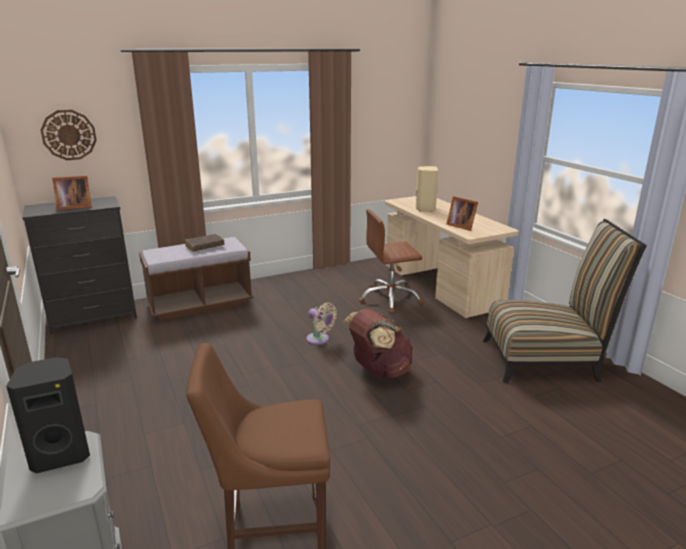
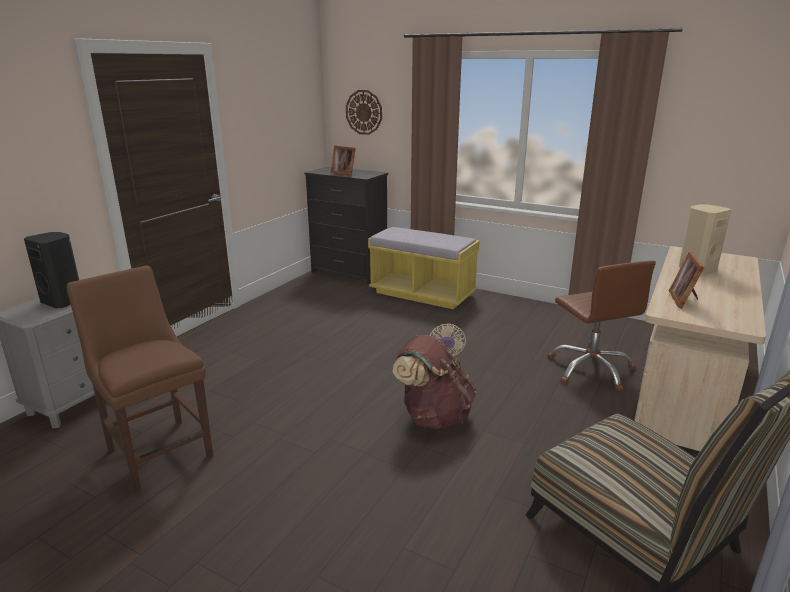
camera: 55 degrees right, 0 degrees up
(200, 304) = (422, 294): brown bench -> yellow bench
(205, 246) = (432, 237): brown book -> none
(390, 299) = (591, 369): brown office chair -> brown office chair turned 150 degrees counterclockwise

